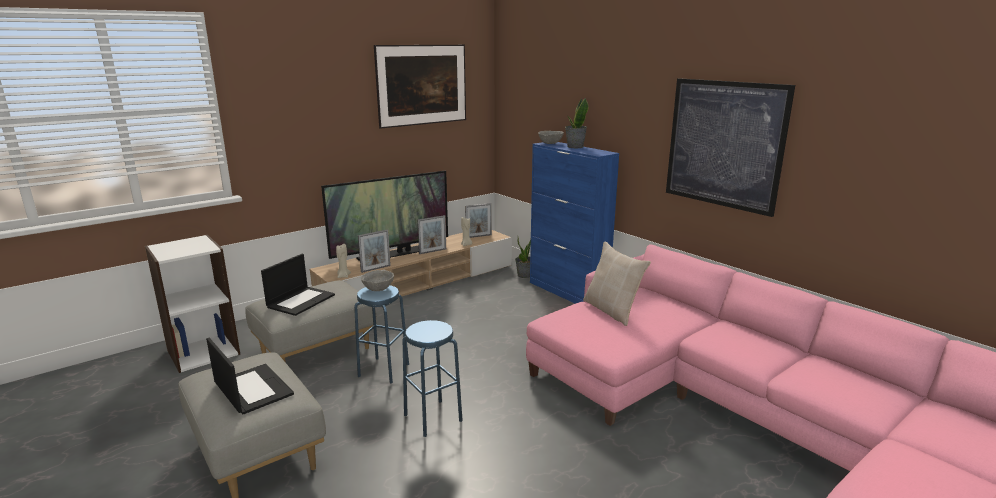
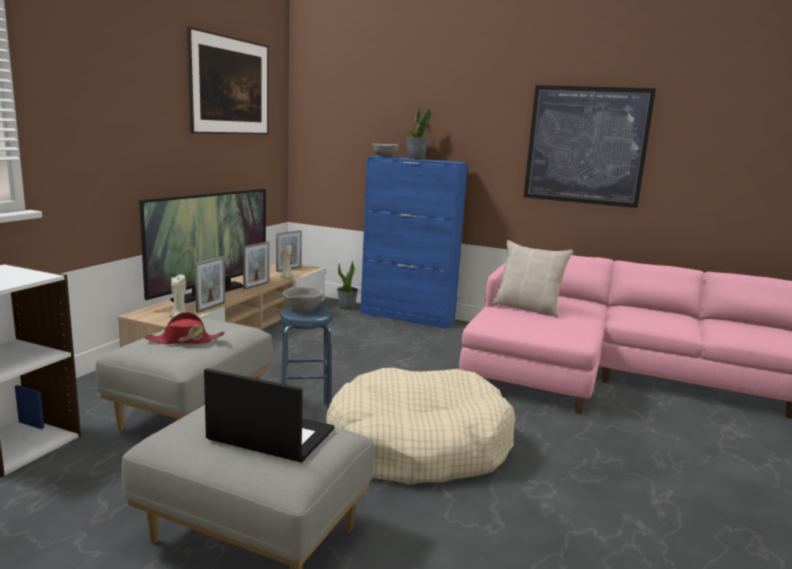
camera: 30 degrees left, 5 degrees down
(301, 301) = (185, 341): laptop -> red hat
(433, 417) = (418, 446): blue stool -> beige dog bed

